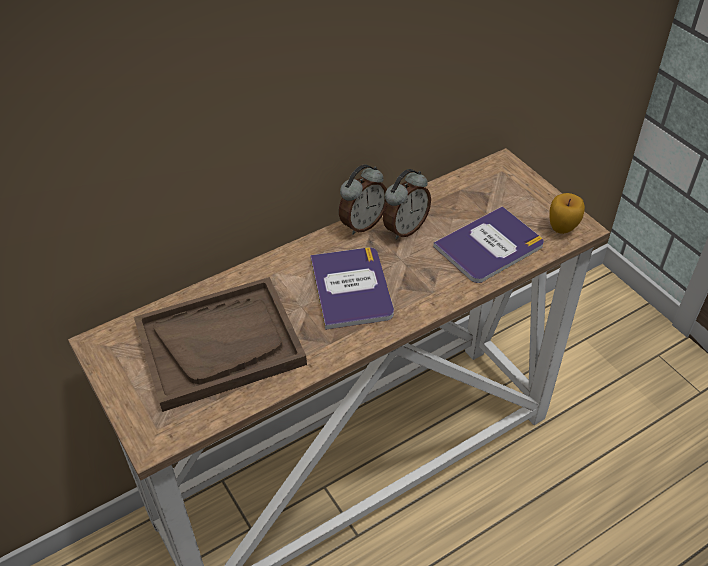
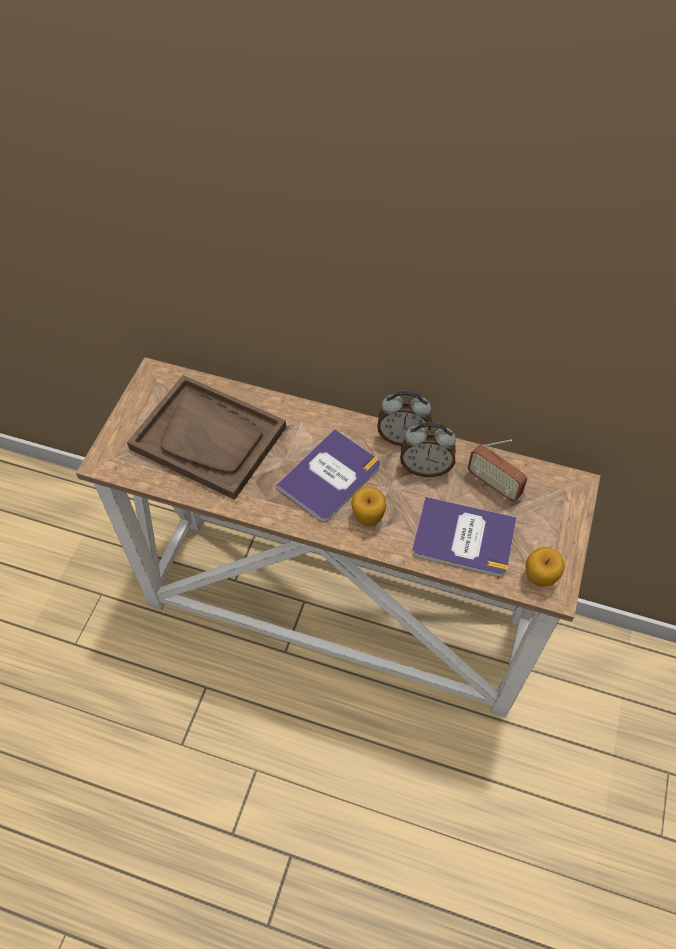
camera: 50 degrees right, 10 degrees up
(416, 289) = (368, 518): none -> apple
(459, 202) = (493, 484): none -> radio

